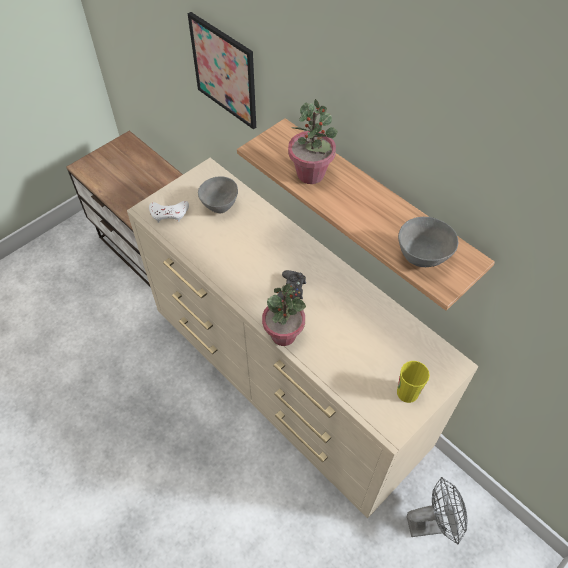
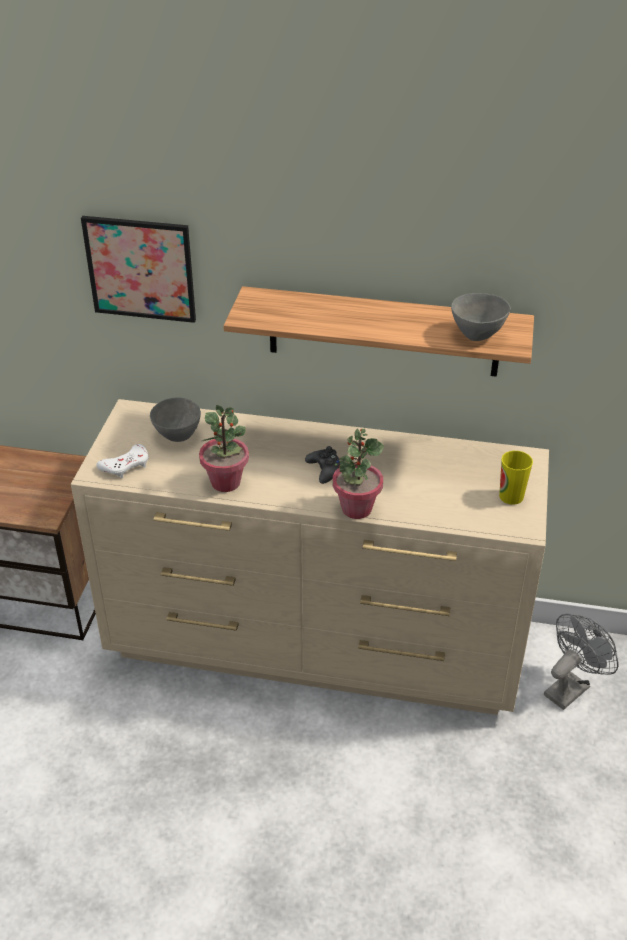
camera: 35 degrees left, 15 degrees down
(311, 174) = (317, 316): potted plant -> potted plant (226, 482)

